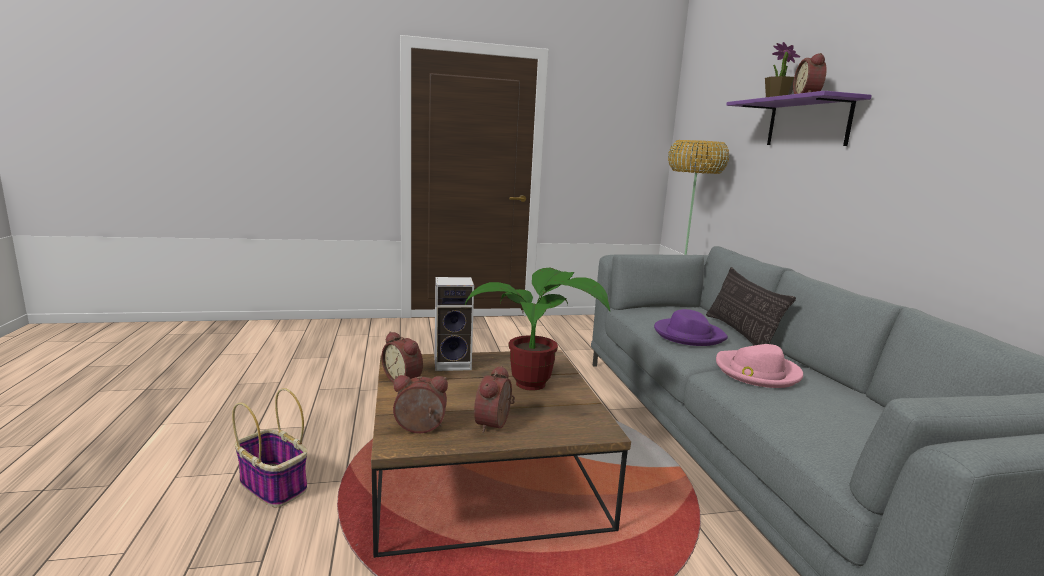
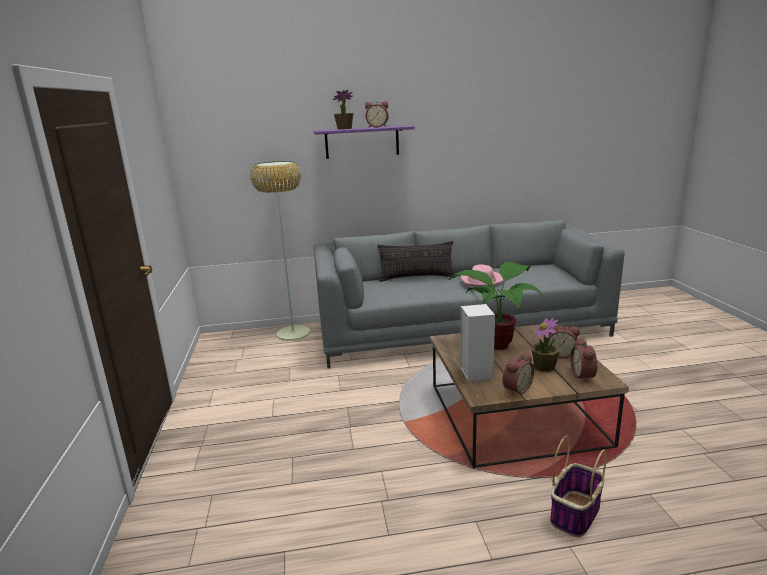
camera: 85 degrees left, 5 degrees up
(456, 404) = (544, 367): none -> potted plant
(688, 335) = (427, 289): purple hat -> none

